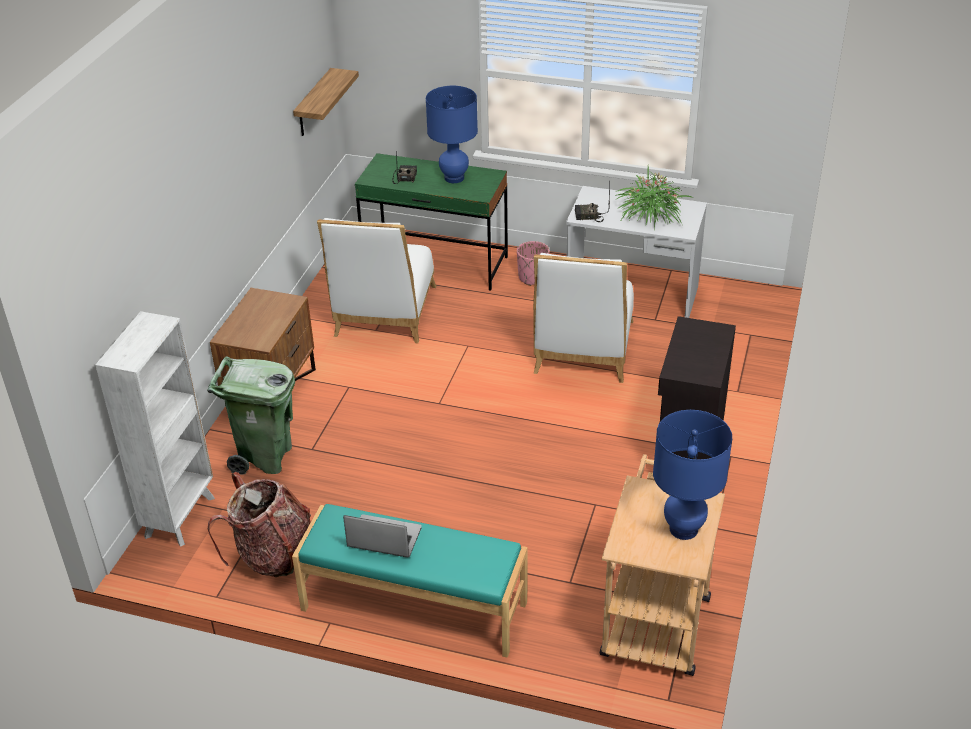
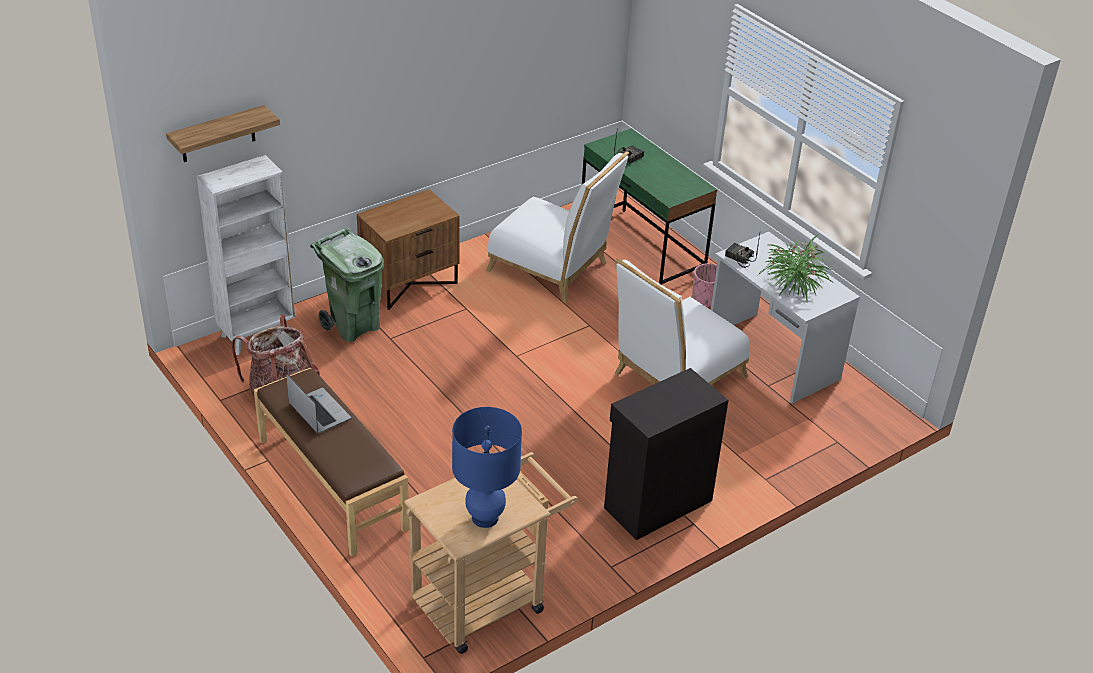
camera: 35 degrees right, 0 degrees up
(313, 104) = (578, 60): shelf -> shelf (217, 134)
(384, 315) = (553, 269): white chair -> white chair turned 105 degrees counterclockwise
(413, 607) = (331, 484): turquoise bench -> brown bench
(454, 178) = (666, 175): blue table lamp -> none

